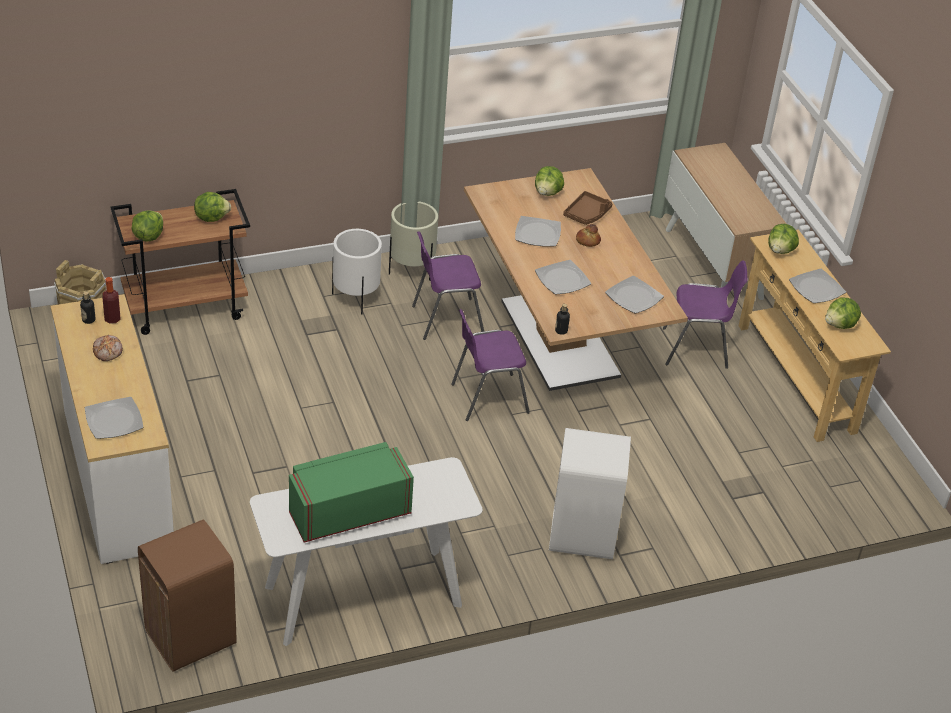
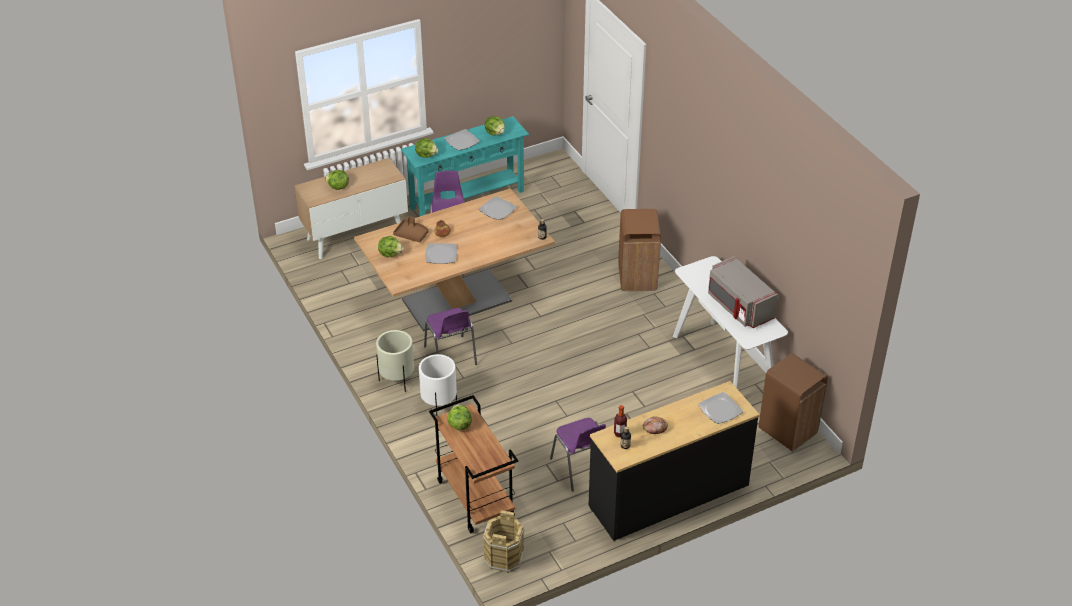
camera: 95 degrees left, 0 degrees up
(116, 478) = (669, 496): white dresser -> black dresser
(148, 236) = (493, 455): lettuce -> lettuce (338, 187)
(348, 511) = (738, 307): green microwave -> grey microwave
(487, 398) = (528, 328): purple chair -> purple chair (580, 469)
(562, 280) = (489, 240): plate -> none
(583, 536) = (638, 278): white trash can -> brown trash can
(796, 378) = (467, 199): beige console table -> turquoise console table

